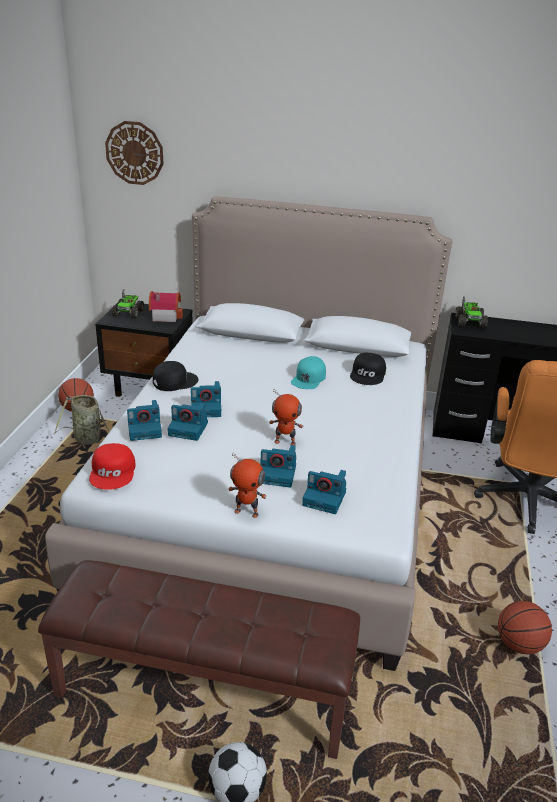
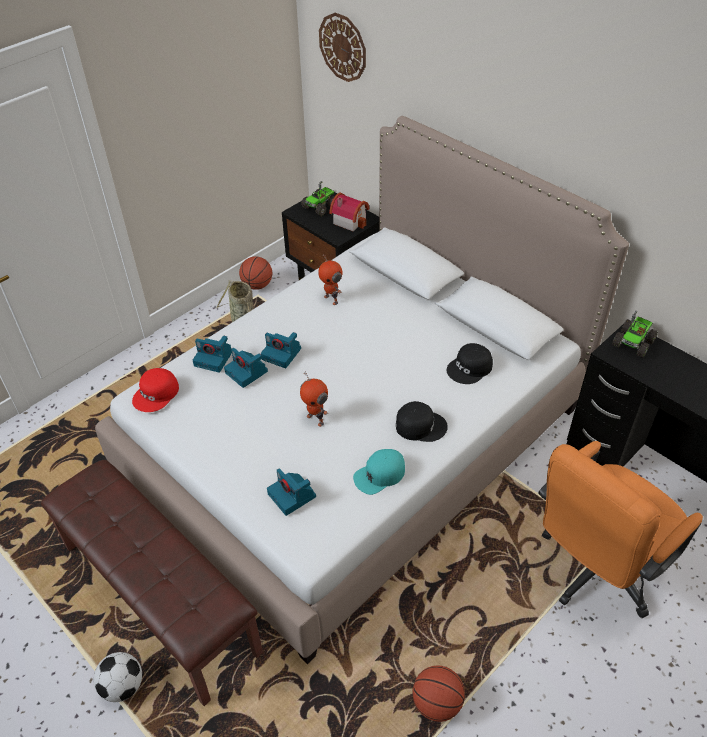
camera: 35 degrees right, 15 degrees up
(174, 381) = (283, 311): black cap -> black cap (420, 425)
(247, 512) = (221, 479): toy robot -> toy robot (331, 299)
(278, 474) = (278, 452): camera -> none
(308, 378) = (406, 351): turquoise cap -> turquoise cap (379, 475)

